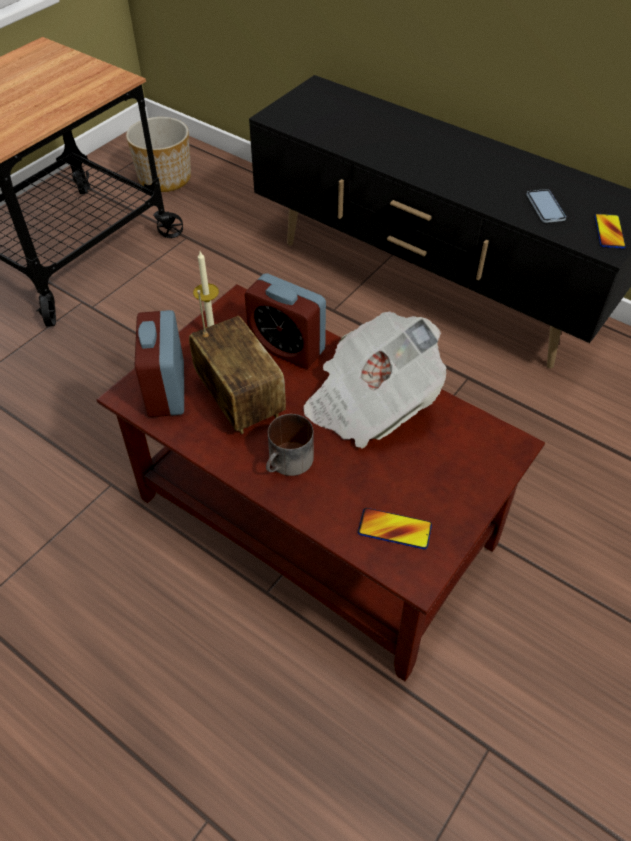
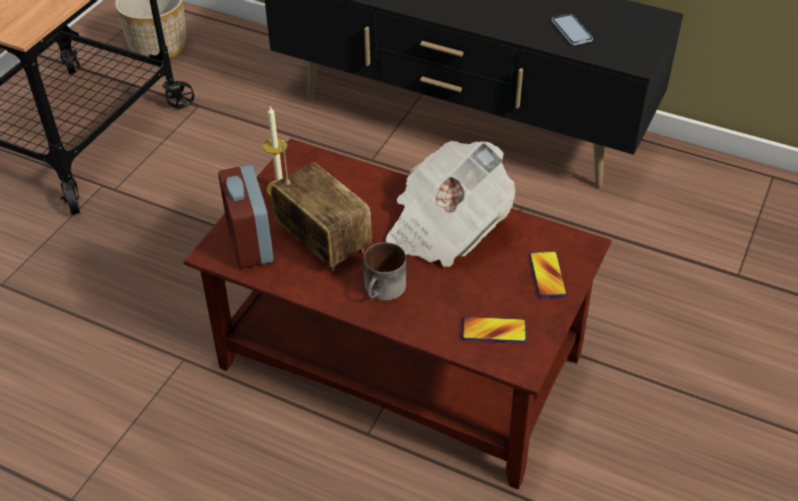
camera: 10 degrees left, 5 degrees down
(287, 347) = (355, 190): alarm clock -> none
(609, 232) = (634, 47): phone -> phone (547, 275)

